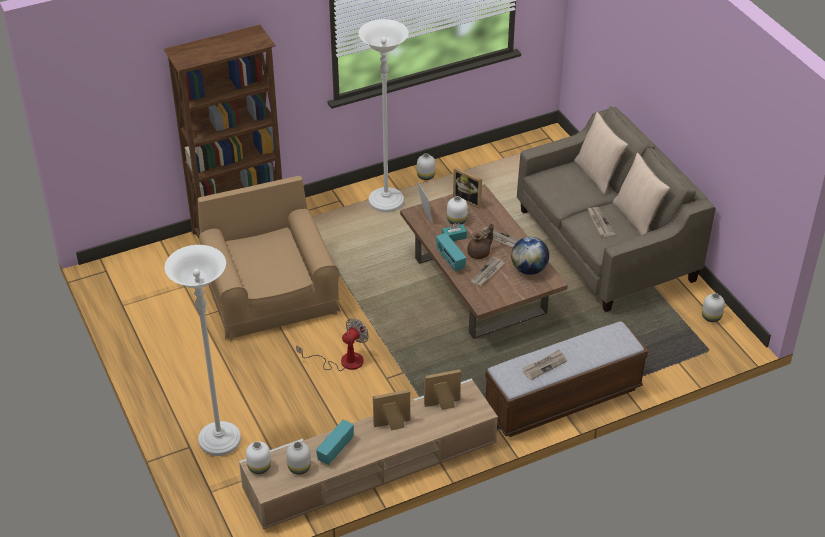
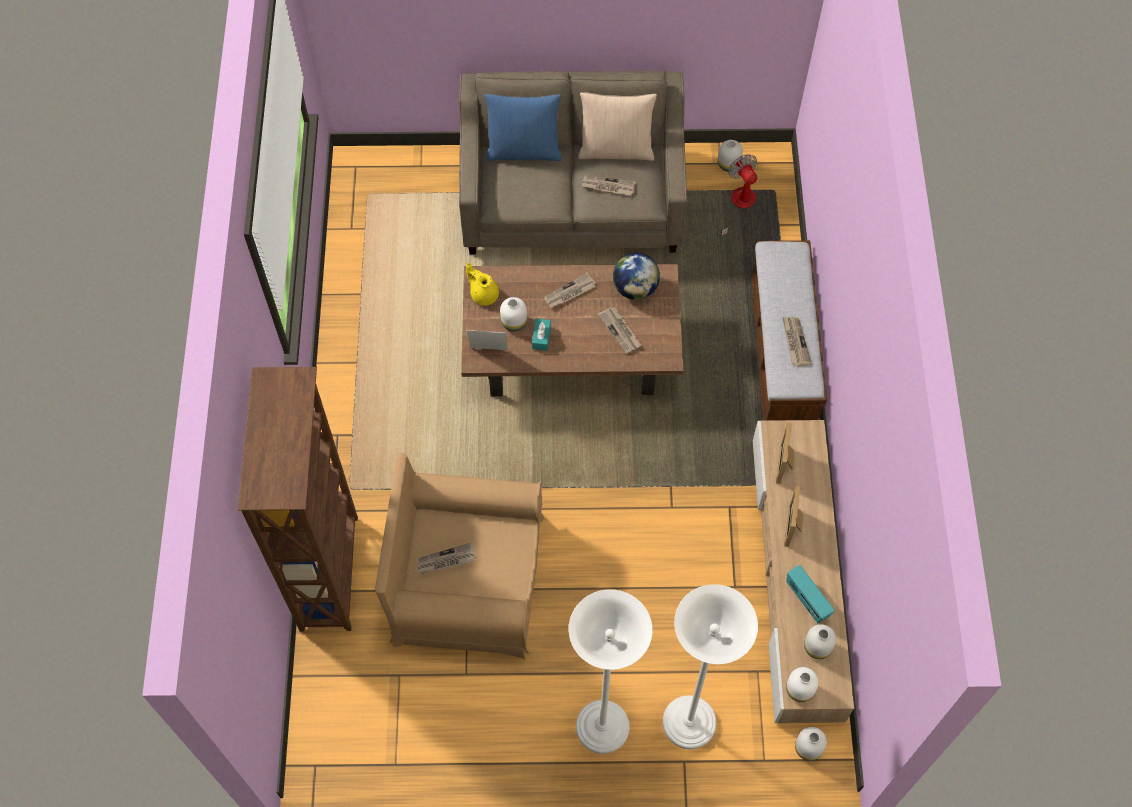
camera: 65 degrees left, 20 degrees up
(258, 252) = (446, 560): none -> newspaper
(343, 361) = (623, 541): fan -> fan (739, 206)
(386, 202) = (370, 385): white floor lamp -> white floor lamp (602, 727)
(425, 176) = (348, 323): white vase -> white vase (808, 749)
(450, 260) = (579, 359): radio -> none
(469, 199) = (483, 294): picture frame -> yellow teapot
(479, 253) = (583, 324): brown teapot -> none
(597, 175) = (524, 150): beige pillow -> blue pillow

